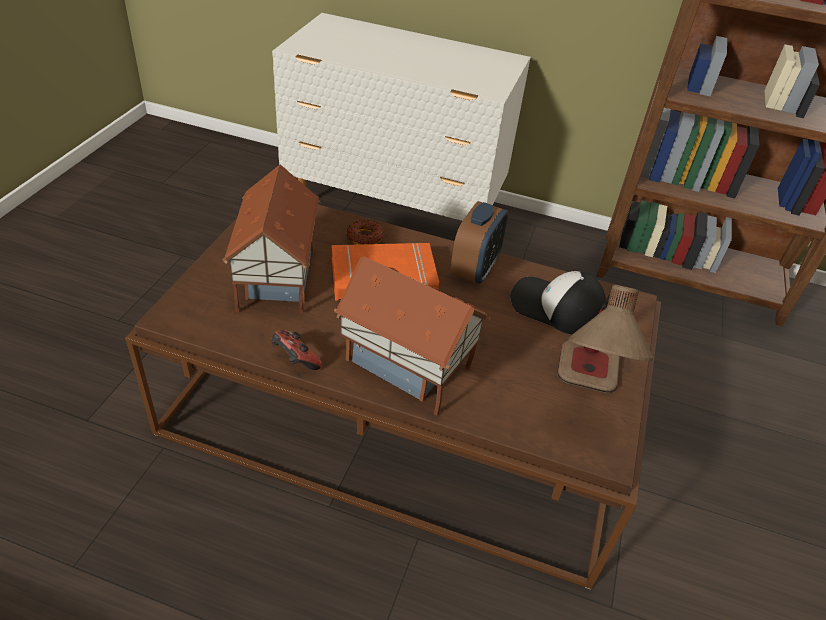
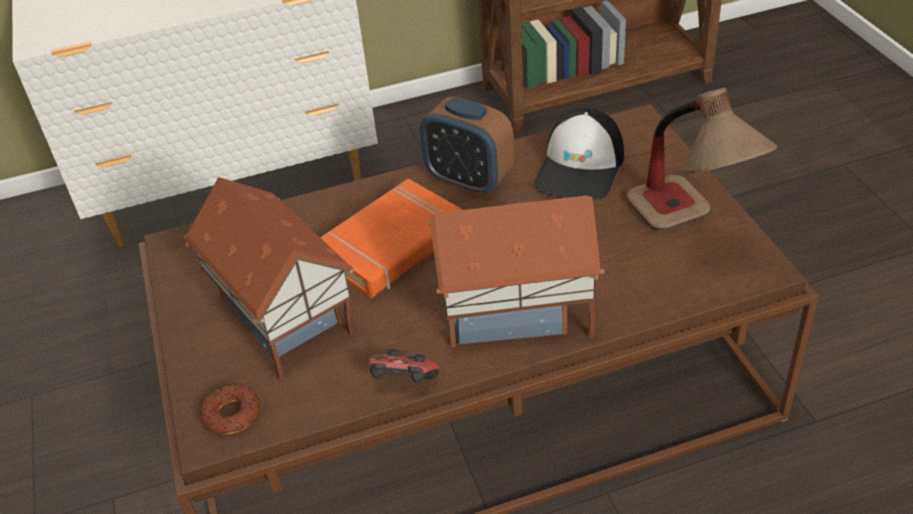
camera: 30 degrees left, 0 degrees up
(364, 237) = (322, 216): donut -> donut (231, 414)
(475, 269) = (469, 180): alarm clock -> alarm clock turned 135 degrees clockwise
(556, 307) = (581, 168): cap -> cap turned 60 degrees counterclockwise

